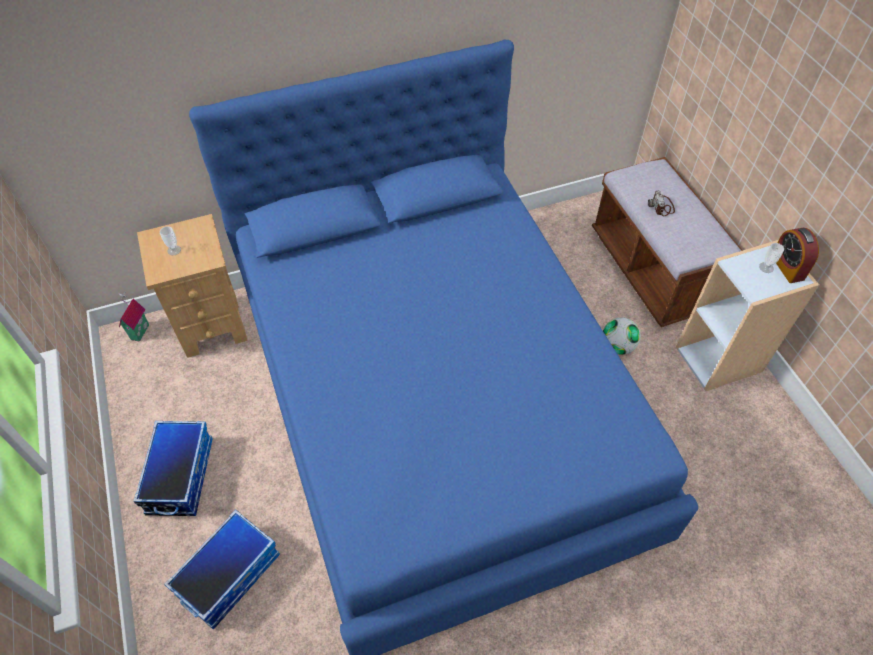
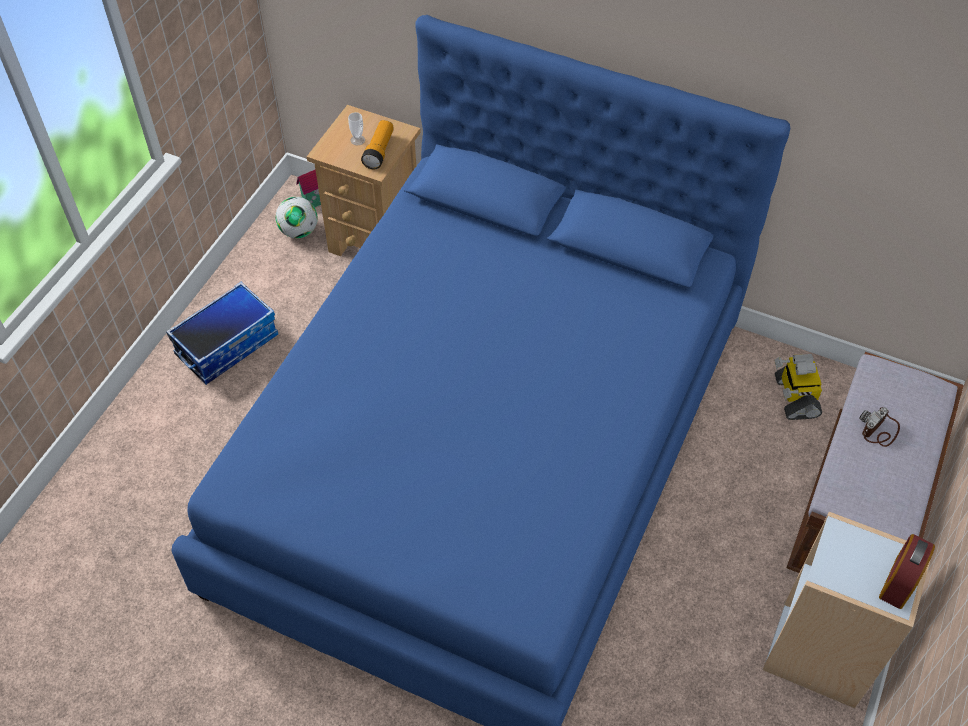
camera: 45 degrees right, 0 degrees up
(200, 247) = (379, 151): none -> flashlight
(229, 574) = (184, 449): storage box -> none
(559, 236) = (795, 396): none -> toy robot
(617, 346) = (721, 550): football -> football (299, 231)
(766, 267) = (873, 563): cup -> none

